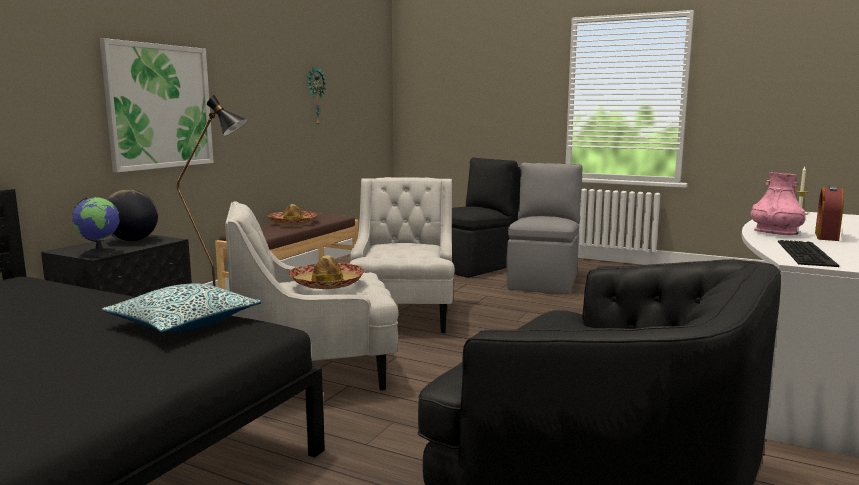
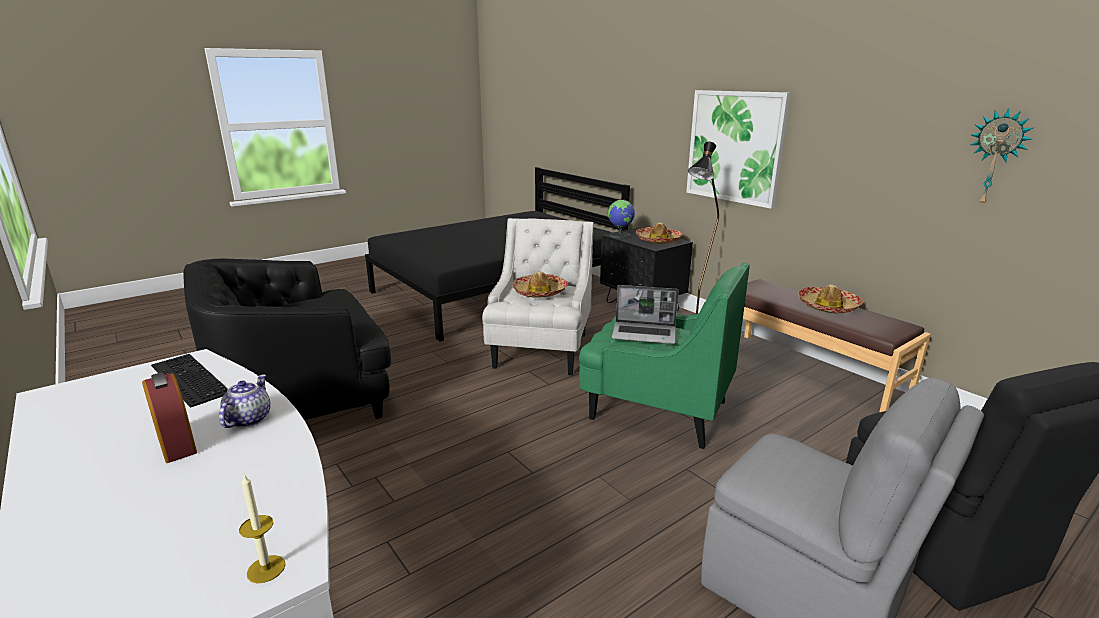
camera: 115 degrees right, 10 degrees up
(132, 241) = (658, 240): globe -> hat
(184, 323) = (478, 255): pillow -> none
(404, 316) = (656, 409): white armchair -> green armchair
(406, 248) = (645, 334): none -> laptop
(775, 233) = (248, 419): pink vase -> teapot

